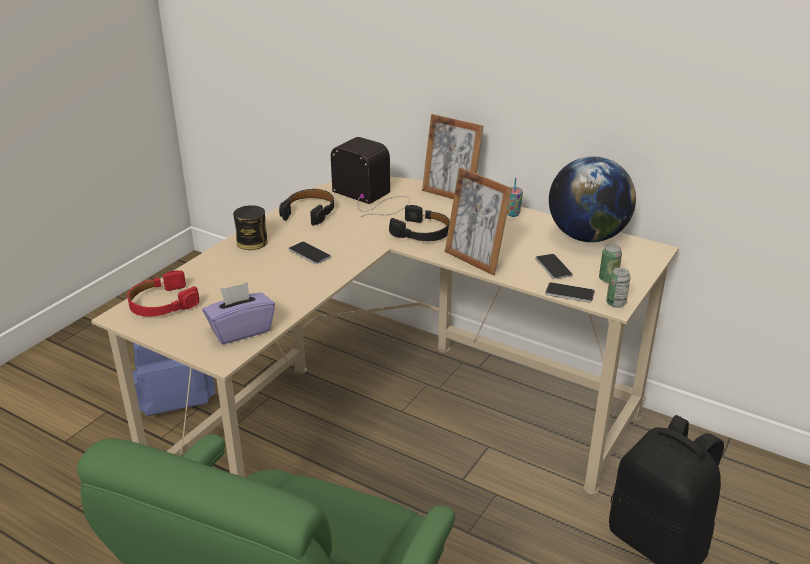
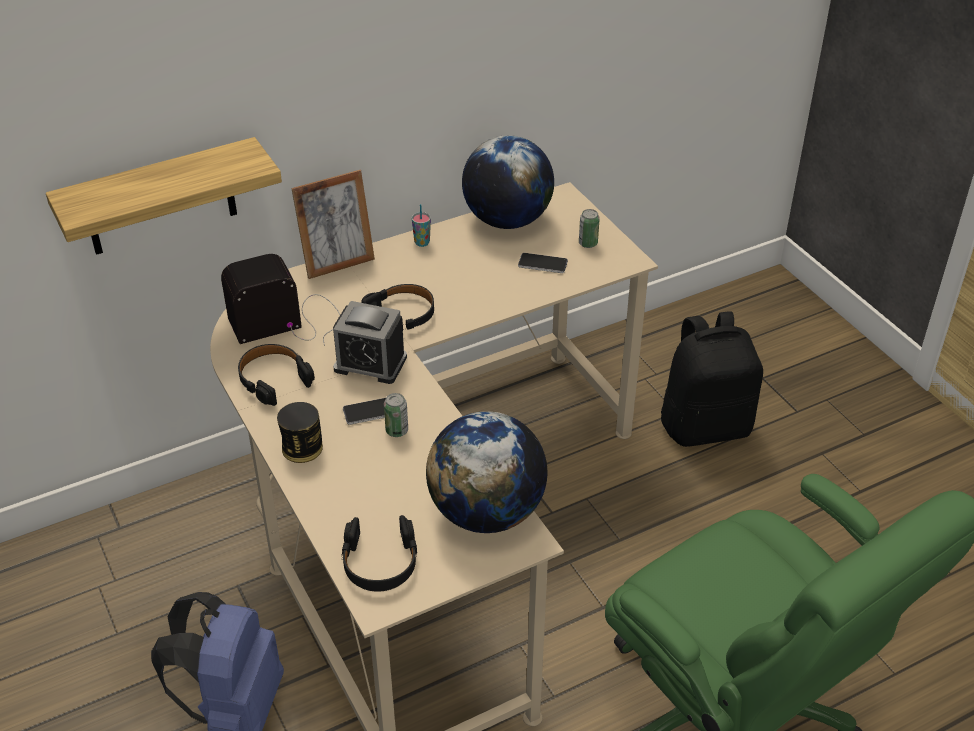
camera: 60 degrees left, 10 degrees up
(162, 304) = (380, 562): red headphones -> black headphones
(241, 330) = (487, 512): purple tissue box -> globe
(357, 79) = (160, 198): none -> shelf
(358, 238) = (370, 363): none -> alarm clock
(474, 260) = (487, 304): picture frame -> none
(569, 293) = (593, 275): phone -> none
(616, 303) = (628, 258): can -> can (397, 431)

